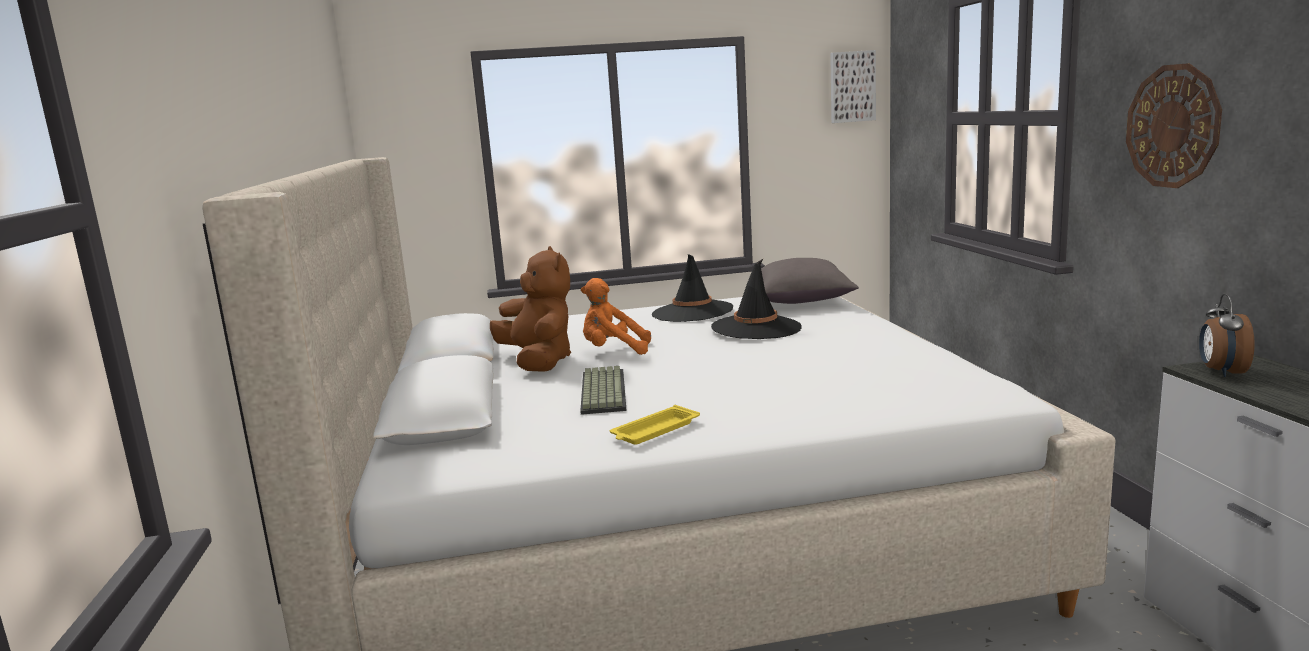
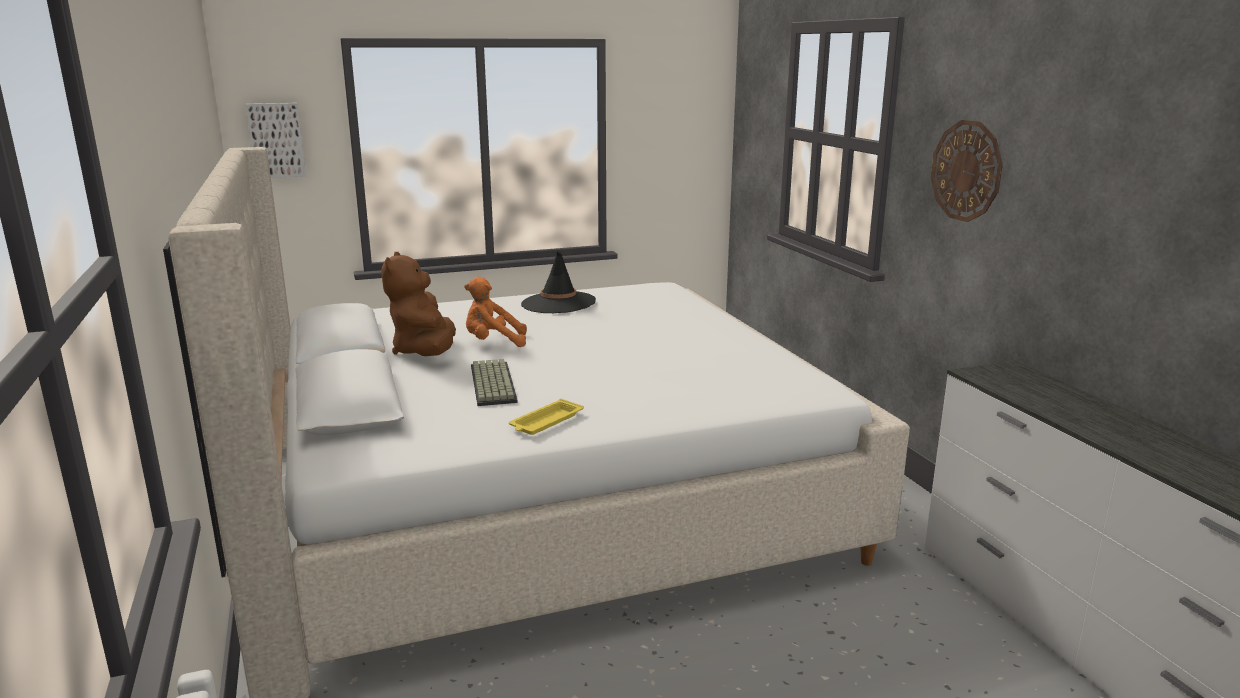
camera: 10 degrees left, 5 degrees up
(538, 362) = (425, 352): brown plush toy -> brown plush toy turned 150 degrees counterclockwise
(756, 328) = (618, 322): black hat -> none
(802, 301) = (656, 295): grey pillow -> none
(851, 87) = (701, 92): picture -> picture (276, 140)
(1221, 372) = (988, 375): alarm clock -> none

